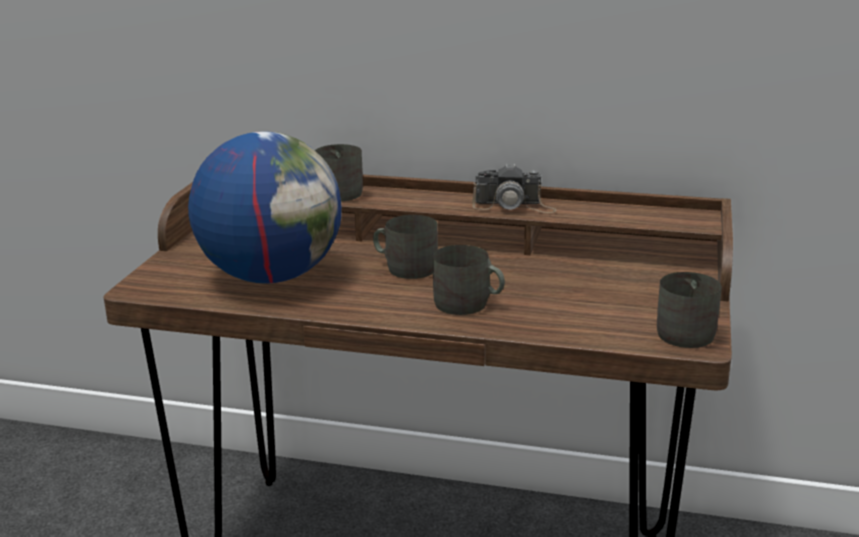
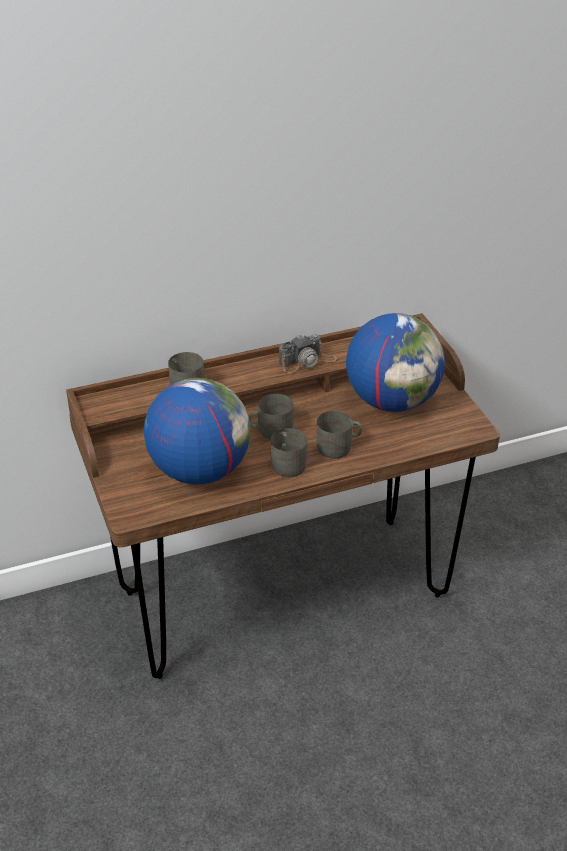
camera: 35 degrees left, 15 degrees up
(603, 284) = (392, 401): none -> globe
(688, 331) = (465, 421): grey mug -> grey mug (288, 462)

